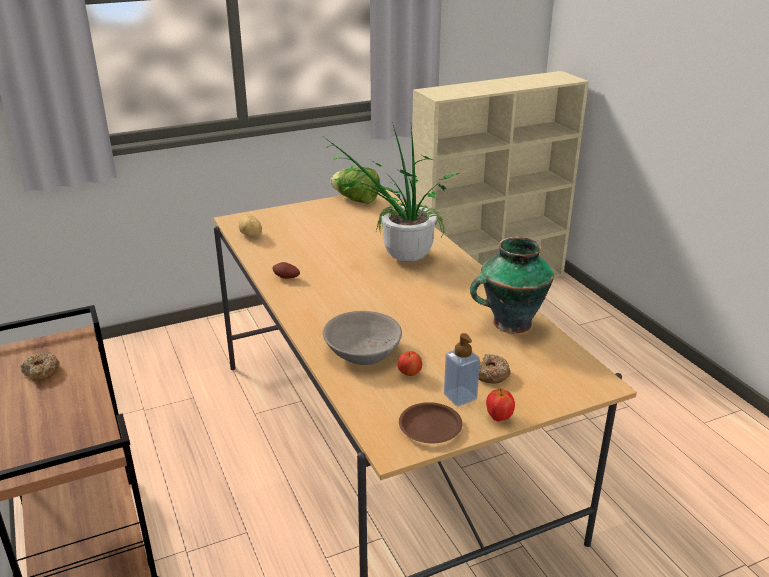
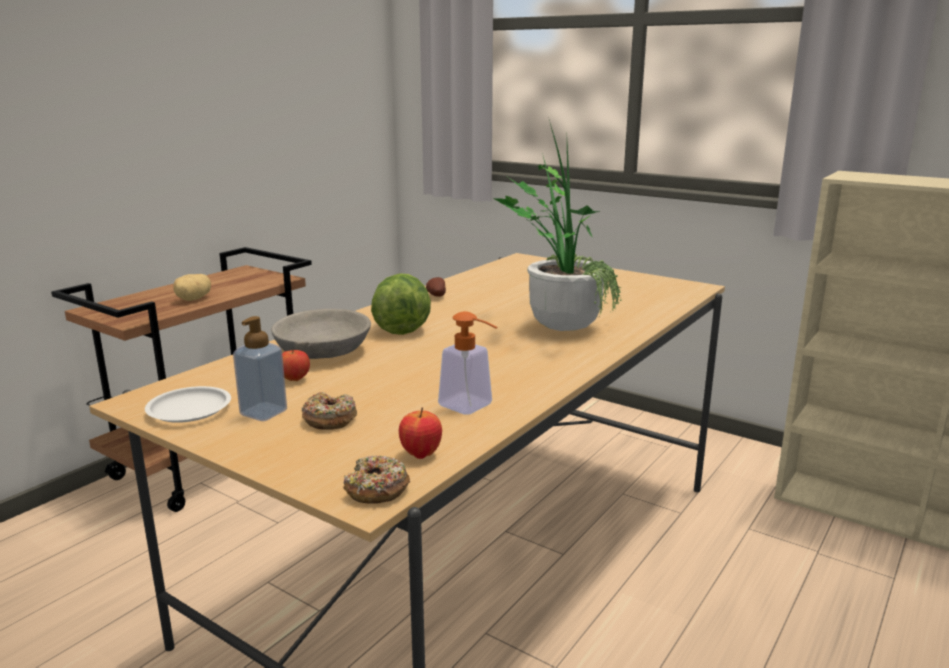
camera: 60 degrees right, 10 degrees down
(41, 372) = (225, 283): donut -> donut (376, 489)
(251, 234) = (504, 268): potato -> potato (194, 299)
(356, 200) = (660, 282): lettuce -> lettuce (401, 326)
(429, 427) = (189, 409): brown plate -> white plate
(499, 418) = (229, 442): apple -> apple (421, 454)
(510, 324) = (472, 407): vase -> soap dispenser

